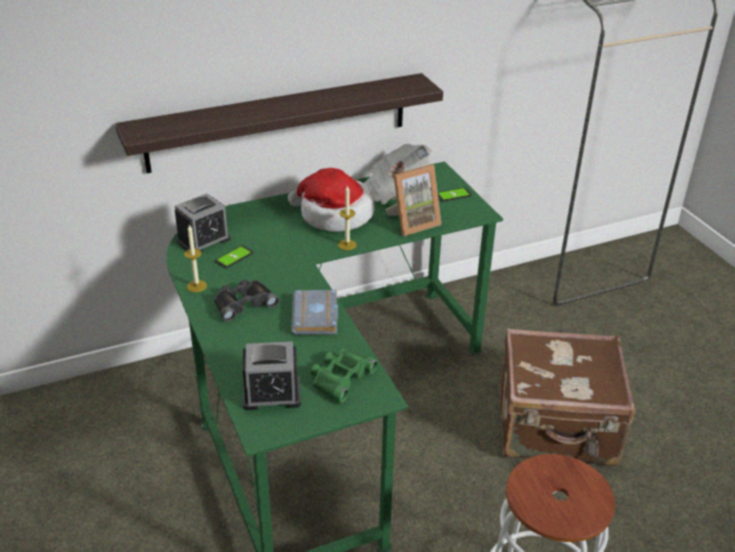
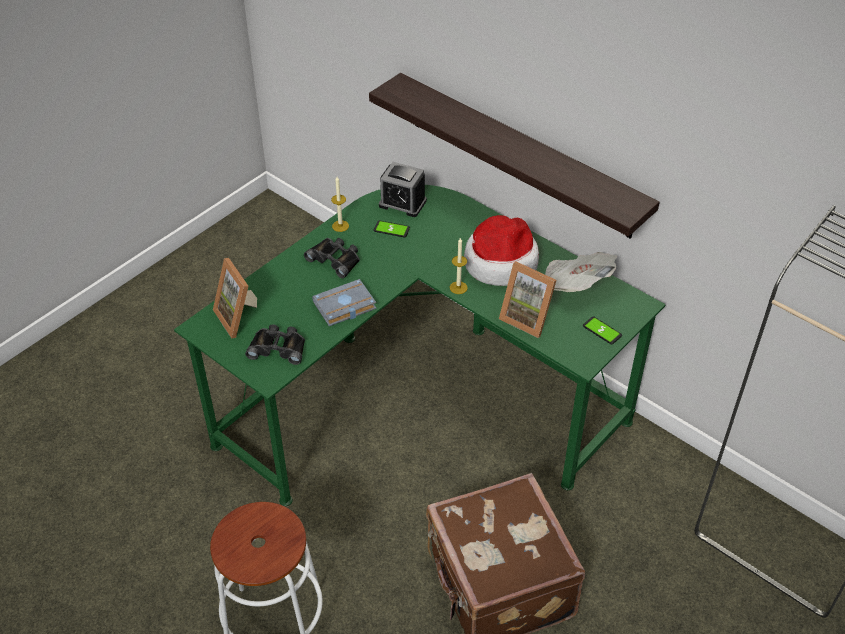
camera: 65 degrees right, 10 degrees up
(272, 394) = (239, 317): alarm clock -> picture frame
(340, 377) = (278, 348): green binoculars -> black binoculars

